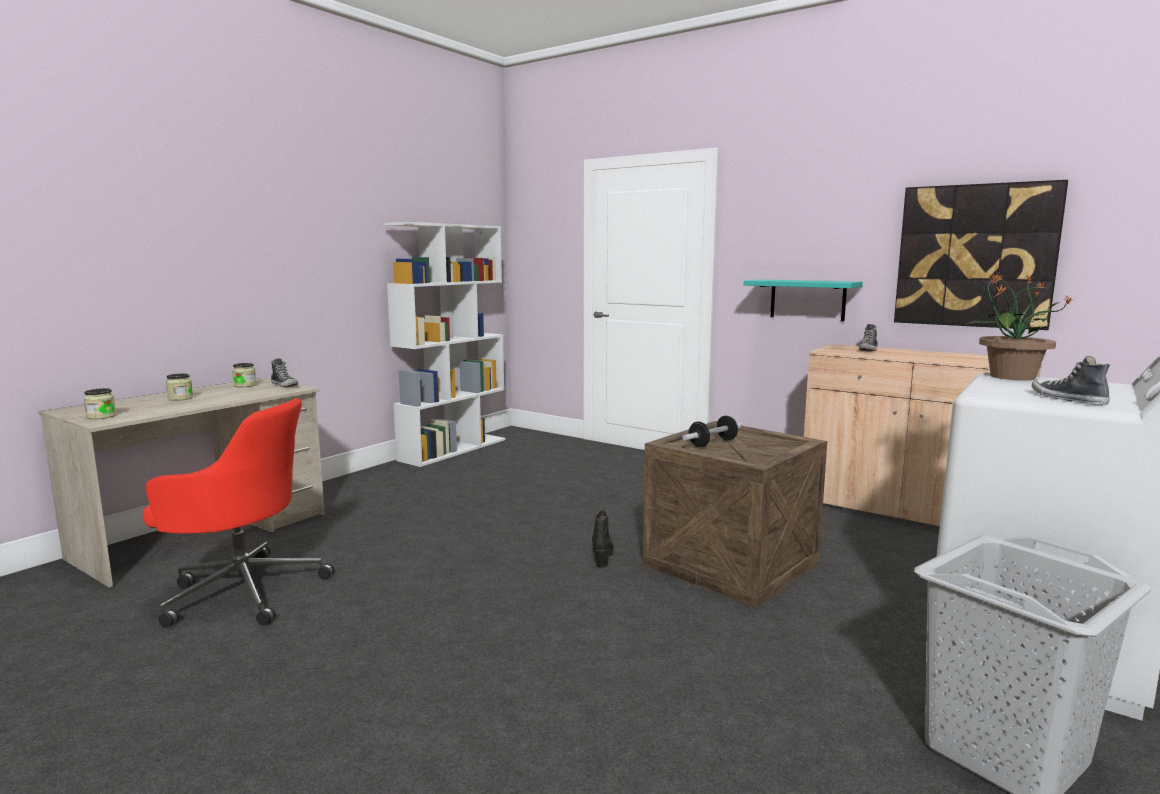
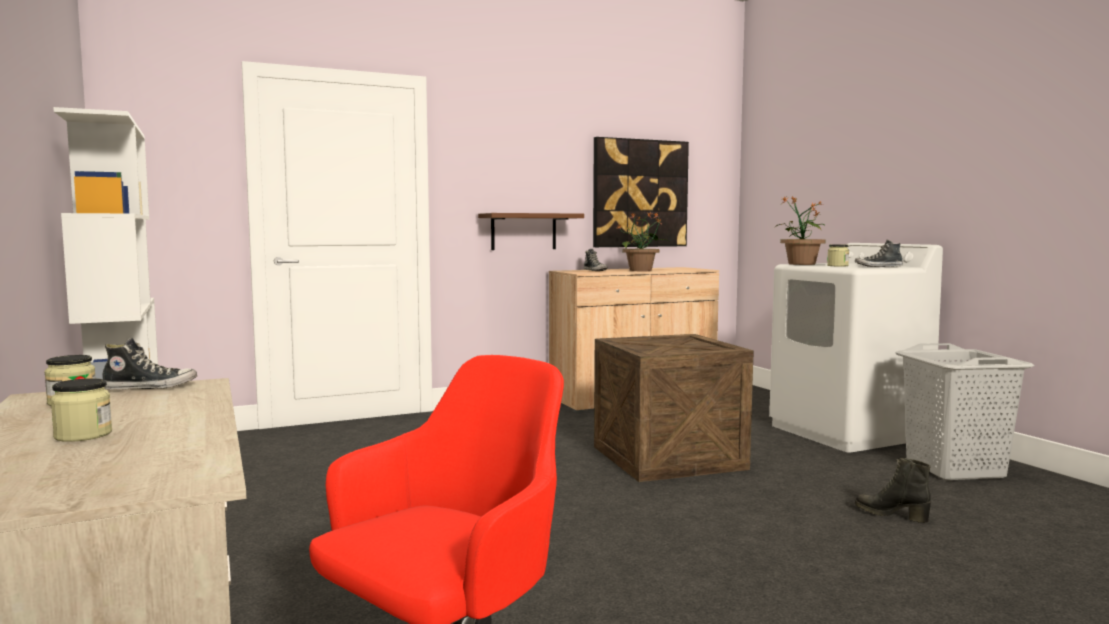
camera: 60 degrees left, 5 degrees down
(101, 416) = (133, 482): jar -> jar (837, 266)
(602, 555) = (599, 489): black boot -> black boot (891, 514)
(712, 443) = (664, 347): dumbbell -> none
(807, 299) = (523, 231): turquoise shelf -> brown shelf
(922, 356) = (641, 270): none -> potted plant

